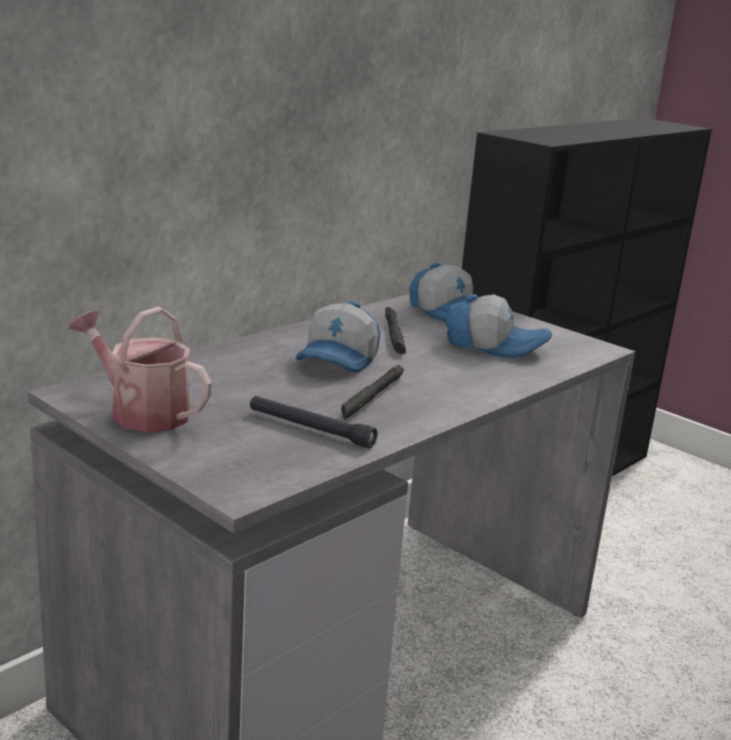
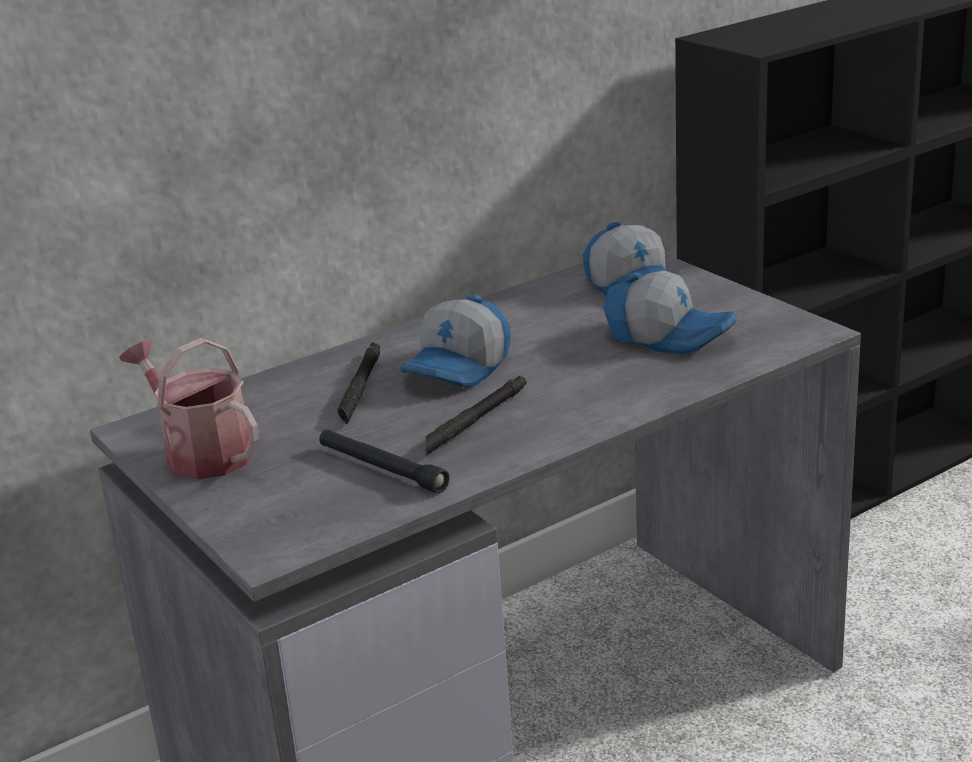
camera: 15 degrees right, 5 degrees up
(394, 335) = (544, 326): black flashlight -> black flashlight (360, 388)

